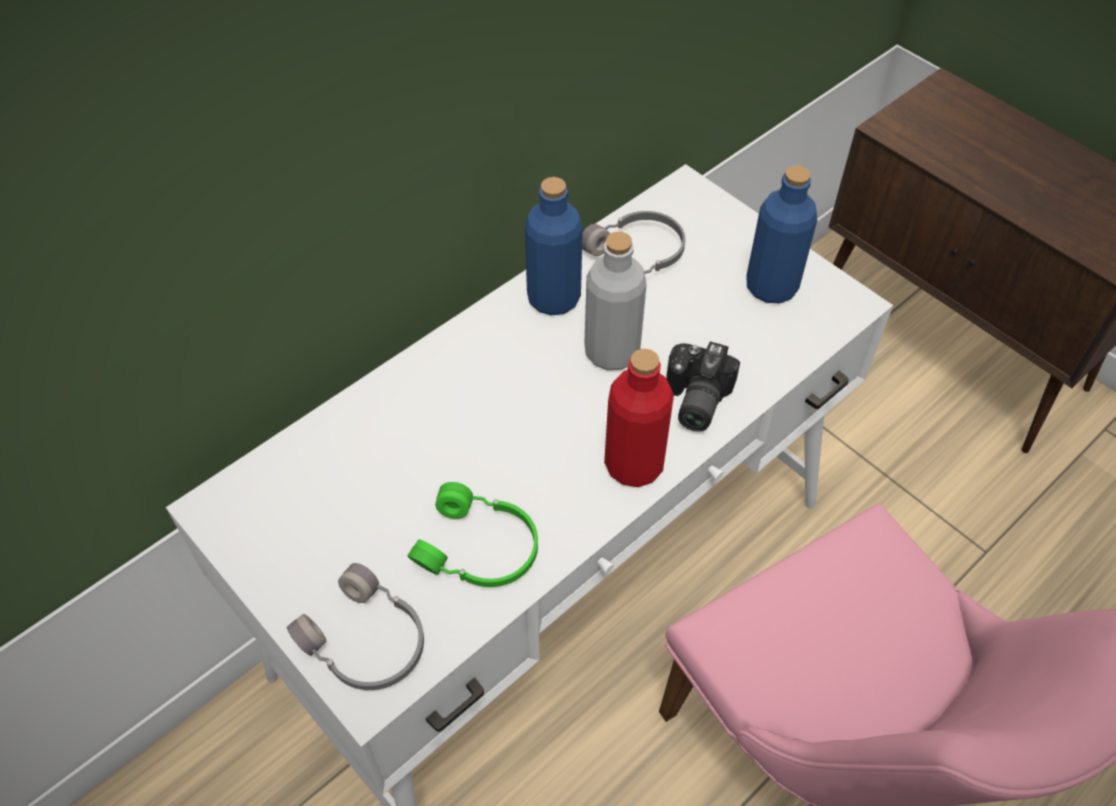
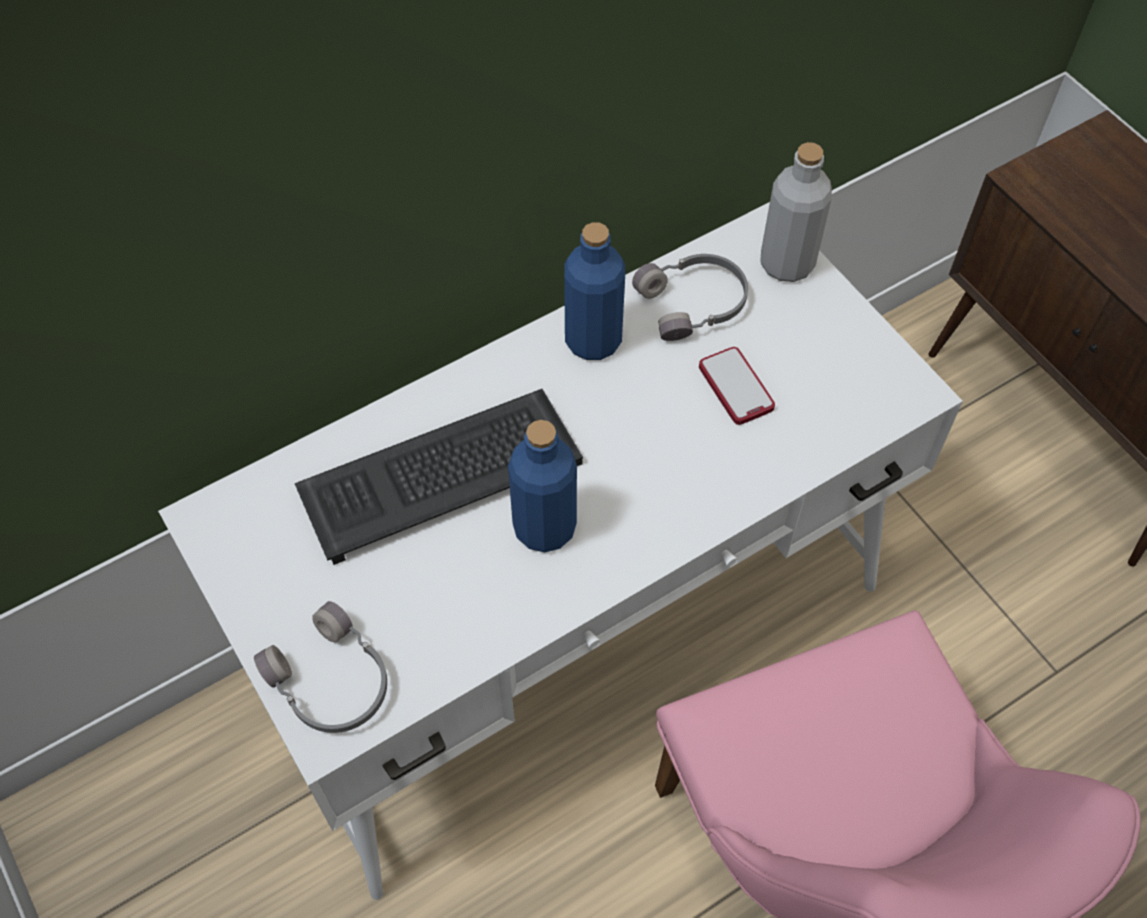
camera: 10 degrees right, 5 degrees up
(437, 432) = (442, 473): none -> keyboard
(479, 550) = (460, 605): green headphones -> none
(611, 352) = (642, 410): grey bottle -> grey bottle (787, 263)
(634, 464) = (638, 539): red bottle -> none
(691, 320) = (736, 387): none -> phone
(693, 399) = (717, 477): camera -> none
(771, 287) = (832, 360): blue bottle -> blue bottle (544, 527)

